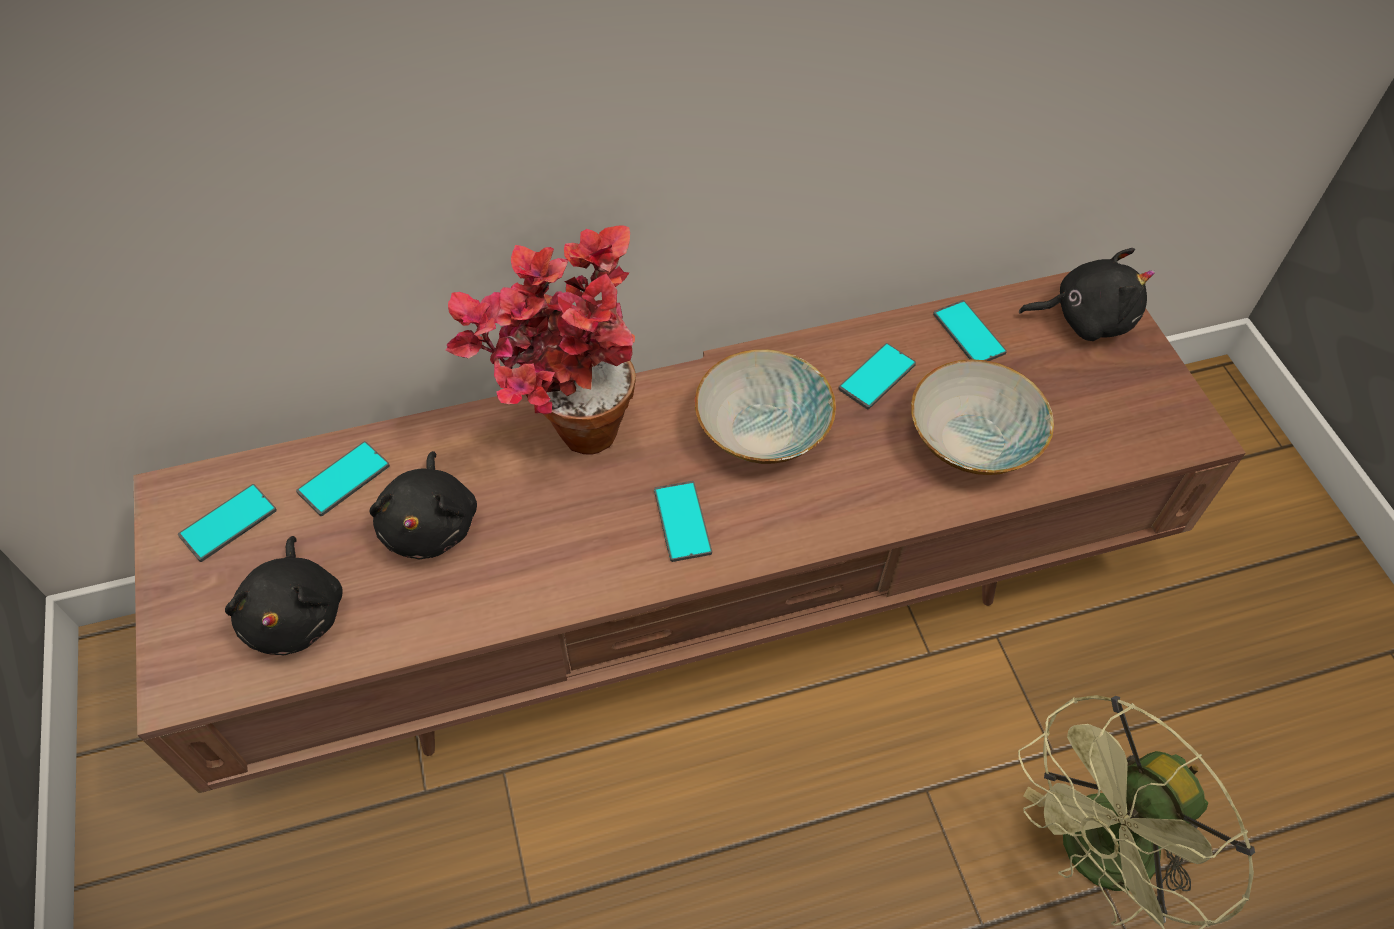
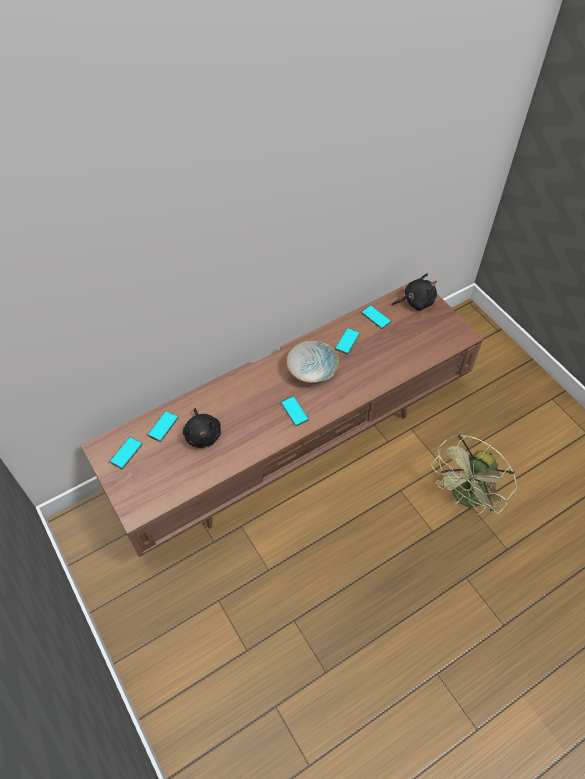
camera: 15 degrees left, 0 degrees up
(296, 614) = (166, 478): black plush toy -> none
(565, 431) = (239, 389): potted plant -> none
(972, 441) = (388, 357): bowl -> none

